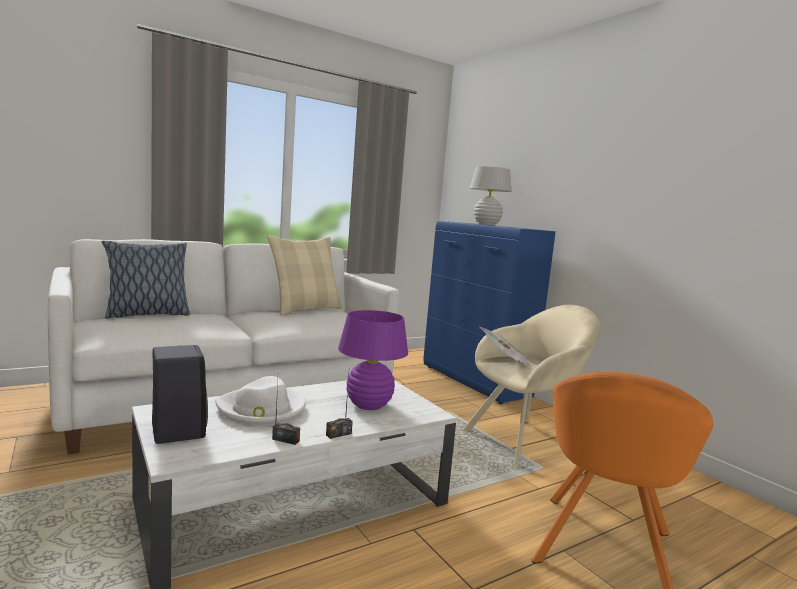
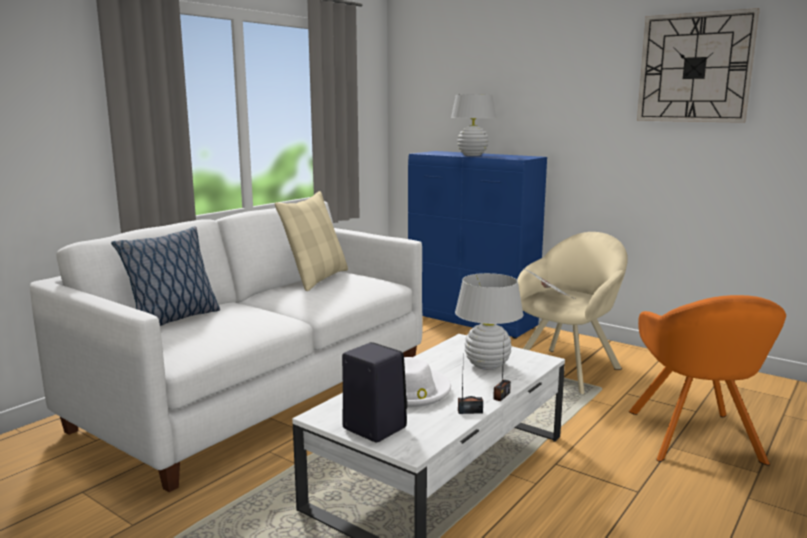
camera: 20 degrees left, 5 degrees up
(369, 405) = (487, 365): purple table lamp -> white table lamp
(706, 140) = (695, 68): none -> wall clock

